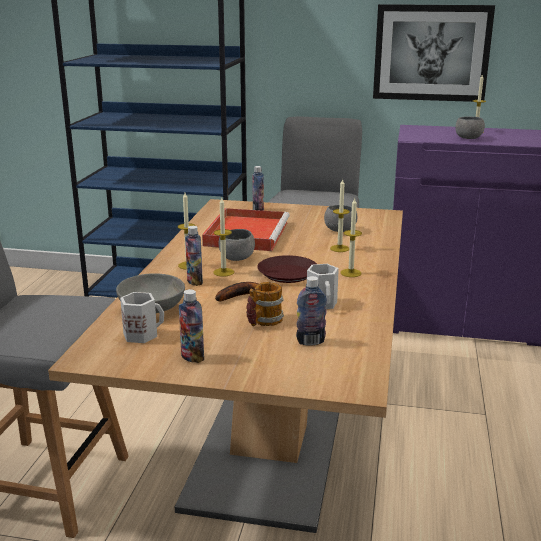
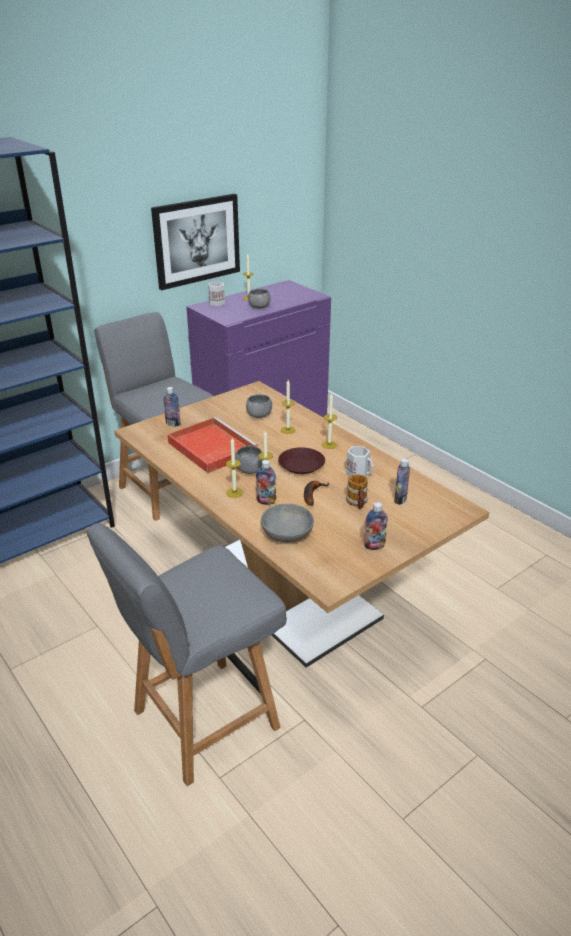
camera: 50 degrees left, 10 degrees up
(141, 334) = (321, 552): white mug -> white mug (217, 302)

